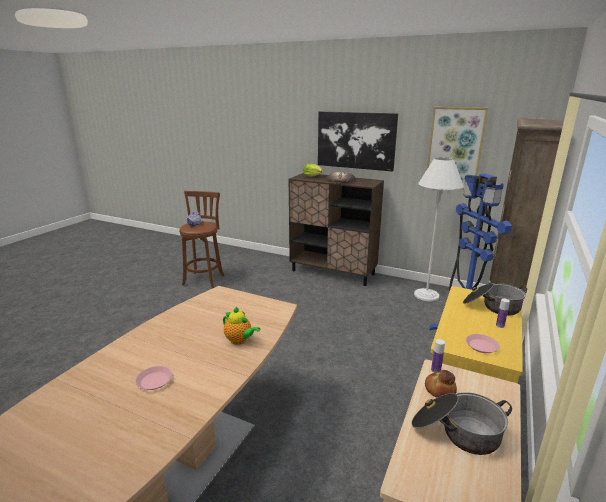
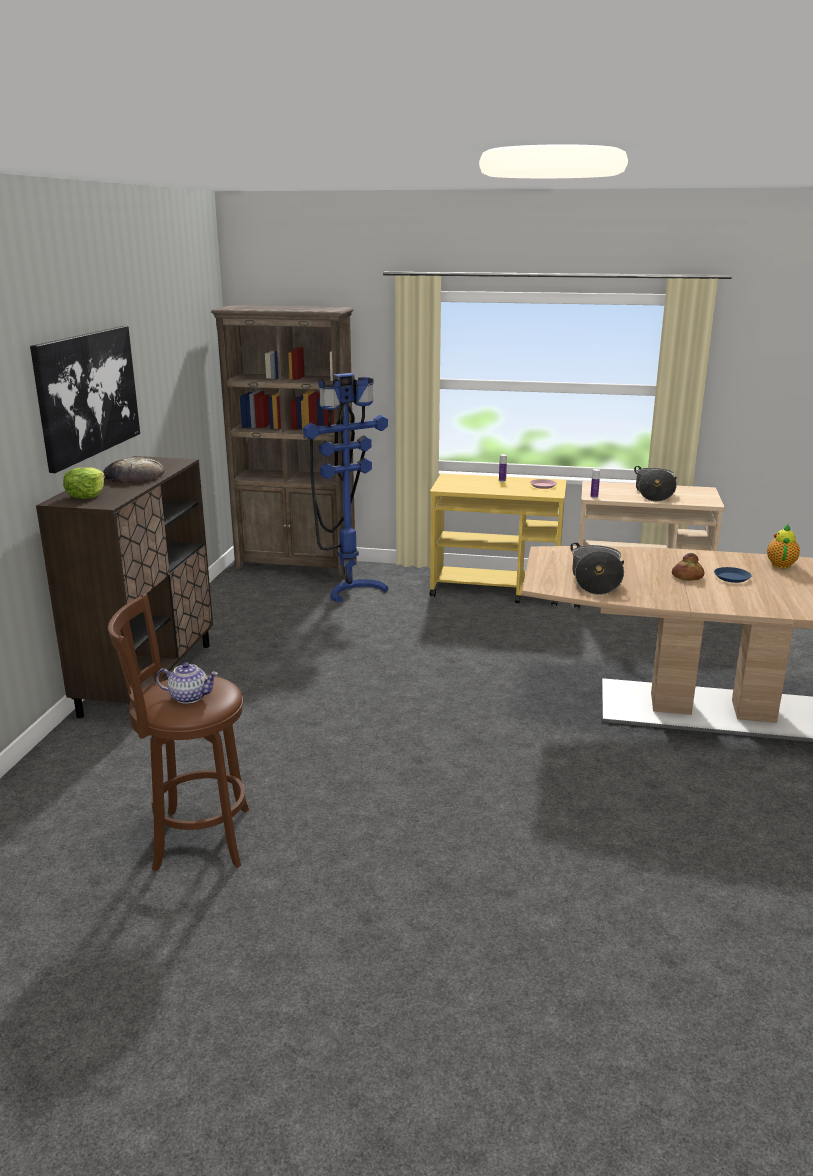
camera: 105 degrees left, 0 degrees up
(154, 380) = (731, 577): pink plate -> blue plate
(240, 340) = (631, 558): teapot -> teapot (781, 564)
(426, 295) = (237, 603): white floor lamp -> none
(439, 389) = (616, 496): bread -> bread (687, 576)
(455, 148) = (174, 369): picture -> none
(492, 306) = (467, 481): cooking pot -> cooking pot (595, 581)

